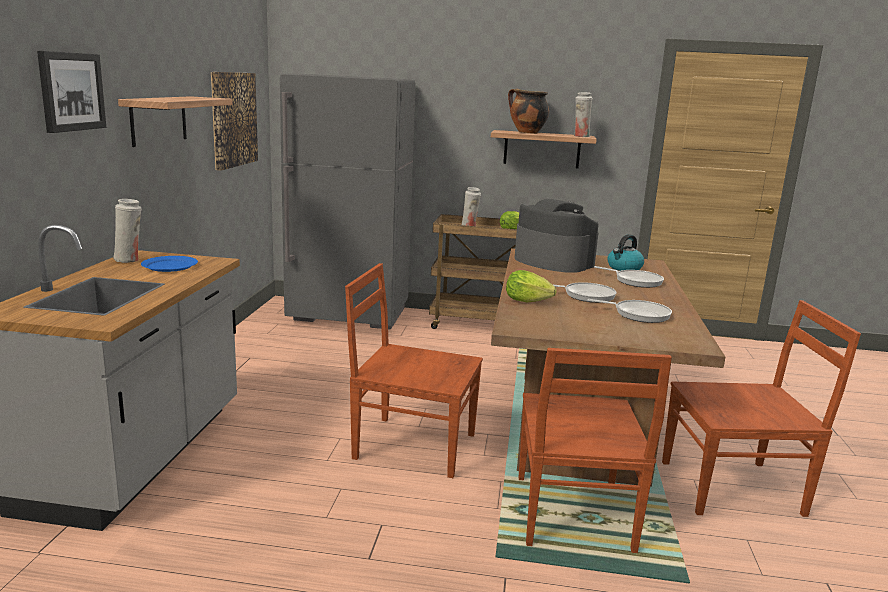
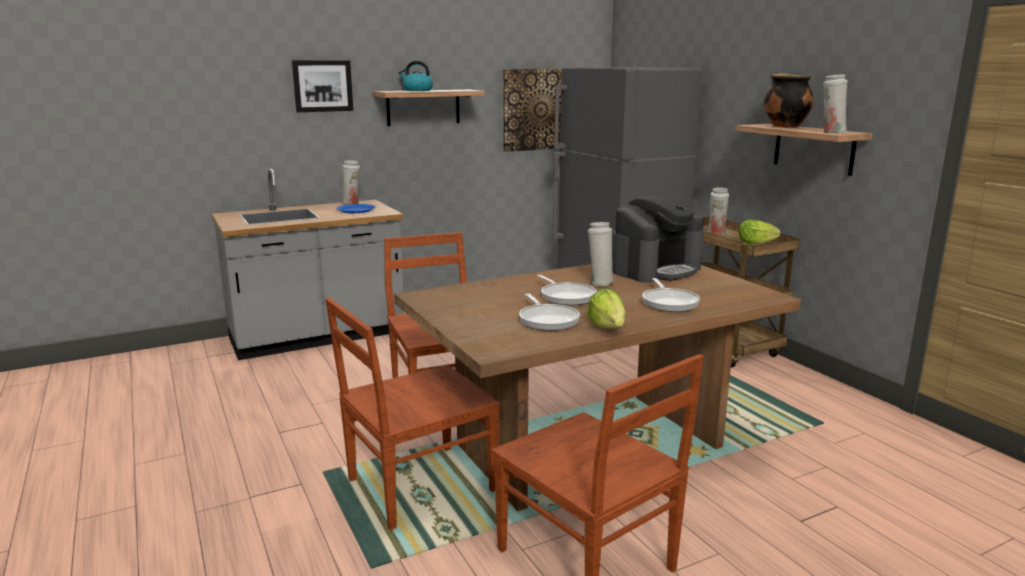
camera: 55 degrees right, 0 degrees up
(527, 301) = (502, 285): lettuce -> lettuce (607, 327)
(552, 262) = (656, 270): coffee machine -> coffee machine turned 45 degrees clockwise
(565, 280) = (599, 283): none -> white vase
(624, 268) = (710, 292): kettle -> kettle (417, 90)

